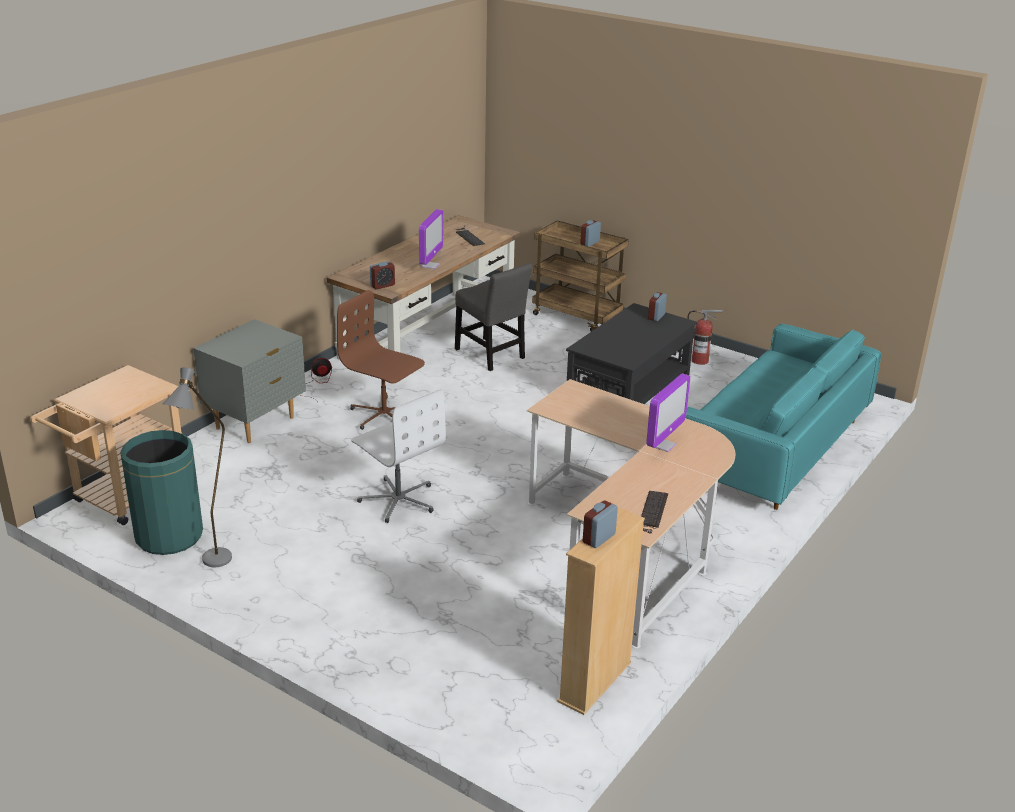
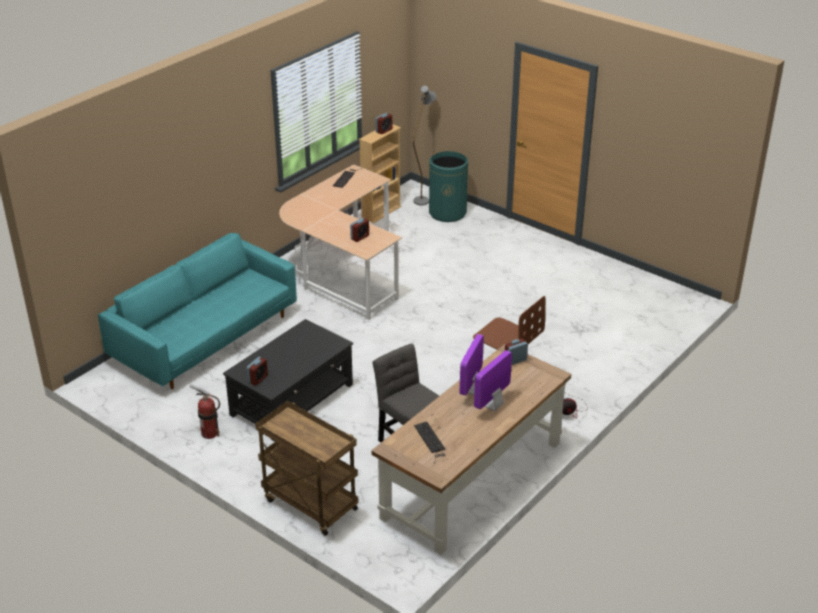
camera: 175 degrees left, 5 degrees up
(124, 499) = (671, 310): beige cart -> none
(169, 536) = (627, 285): green trash can -> green trash can (447, 213)
(212, 565) = (592, 268): grey floor lamp -> grey floor lamp (423, 198)
(256, 423) = (607, 369): grey nightstand -> none
(398, 500) = (486, 305): white office chair -> none
(590, 243) = (296, 432): alarm clock -> alarm clock (360, 237)
(663, 445) = (322, 212): monitor -> monitor (493, 405)

